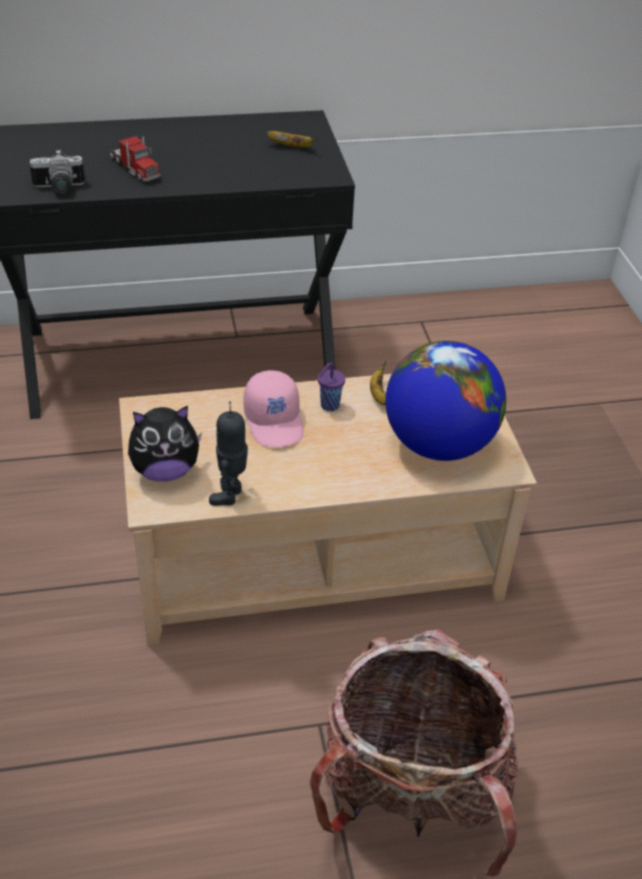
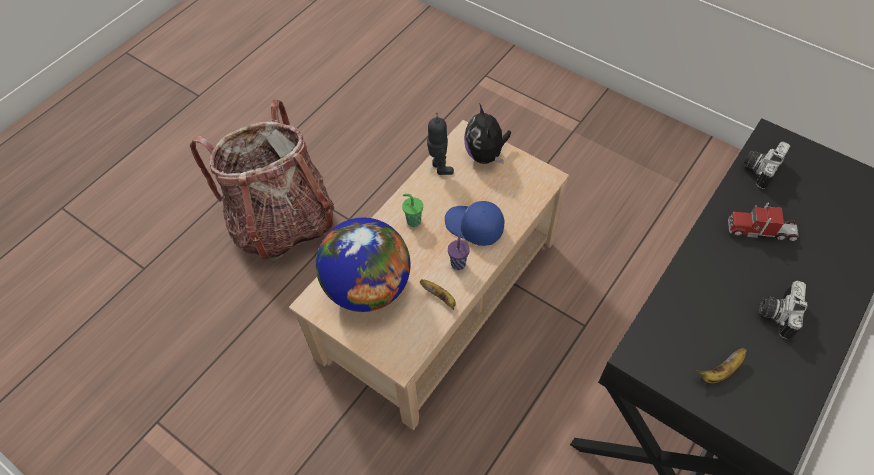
camera: 140 degrees right, 15 degrees up
(165, 471) = (485, 155): plush toy -> plush toy turned 45 degrees counterclockwise
(209, 143) = (776, 313): none -> camera
(275, 421) = (473, 227): pink cap -> blue cap
(326, 467) = (413, 220): none -> green cup

